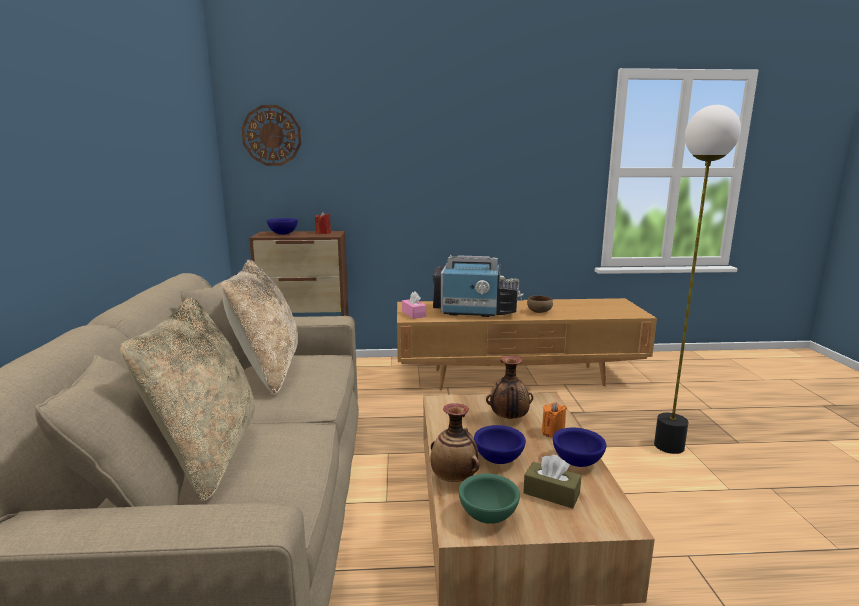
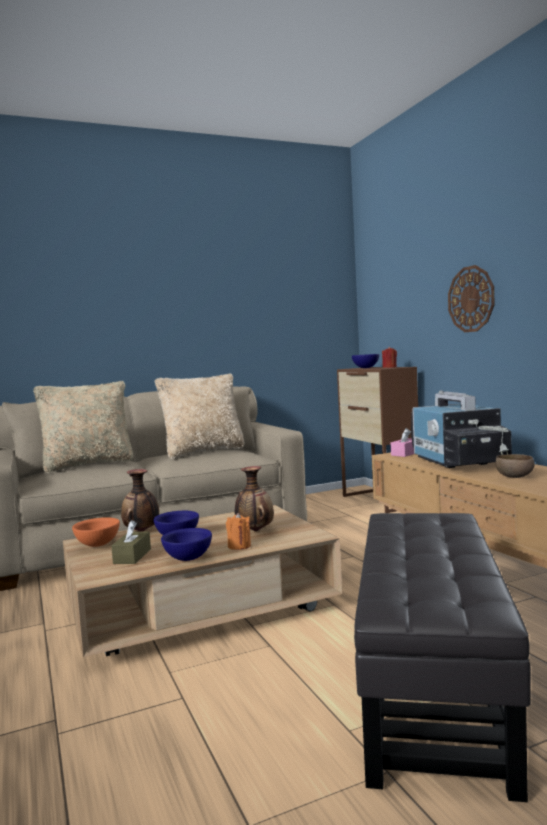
camera: 70 degrees right, 10 degrees down
(271, 135) = (380, 280): wall clock -> wall clock (471, 299)
(487, 515) = (98, 544): green bowl -> orange bowl
(669, 446) = (433, 681): floor lamp -> black ottoman

